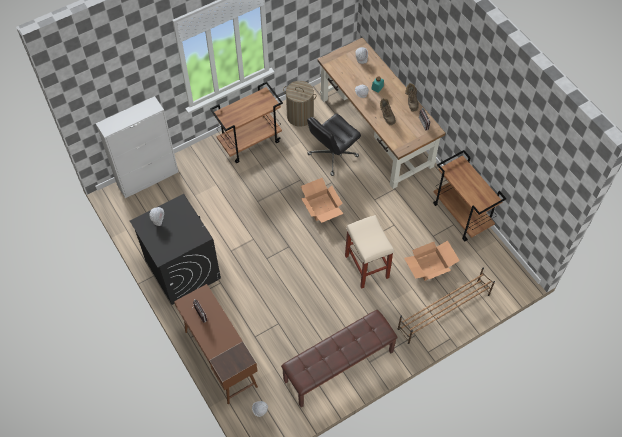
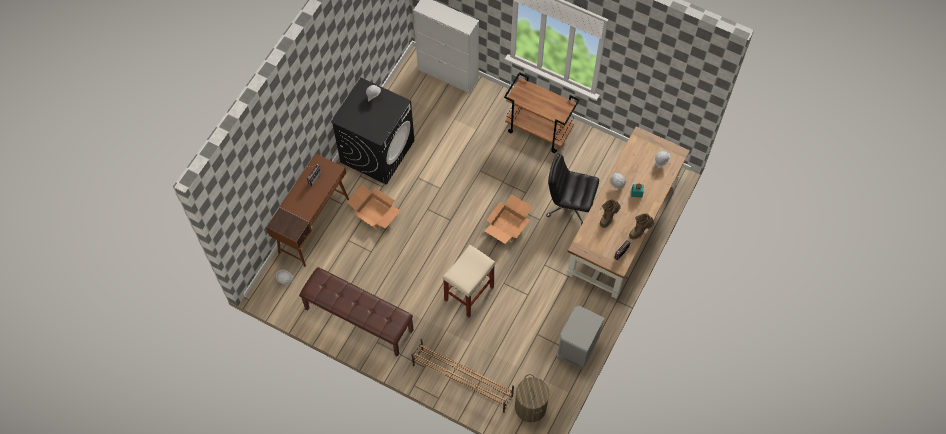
camera: 60 degrees right, 5 degrees up
(300, 116) = (595, 155): laundry basket -> laundry basket (530, 407)
(429, 266) = (502, 346): cardboard box -> cardboard box (374, 212)
(462, 215) = (576, 349): brown cart -> grey nightstand

